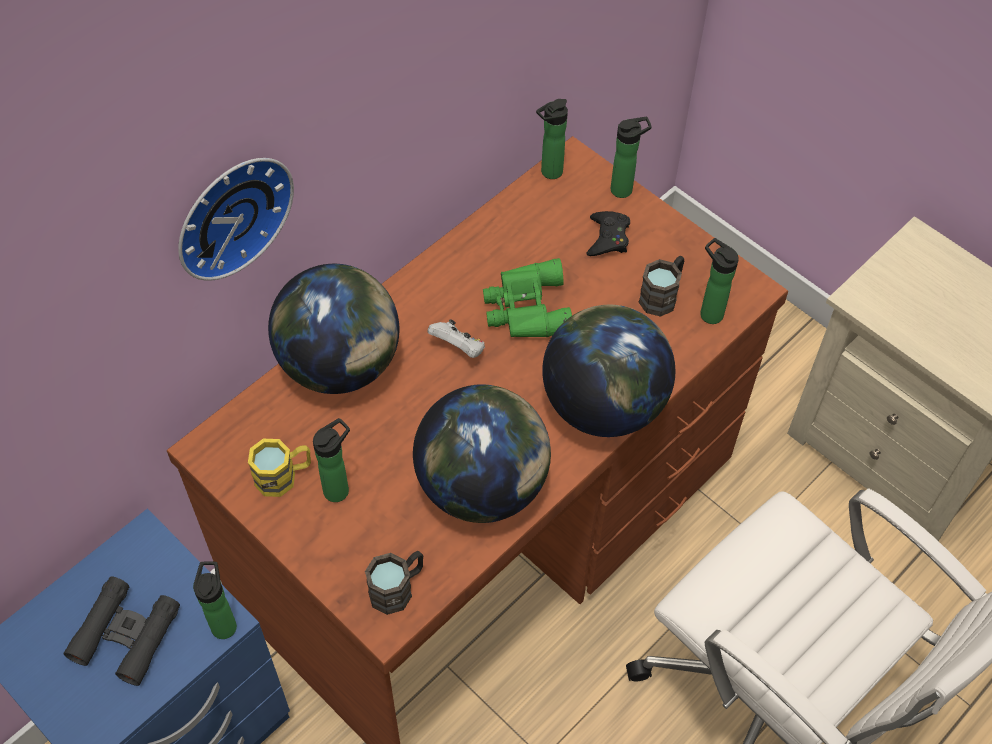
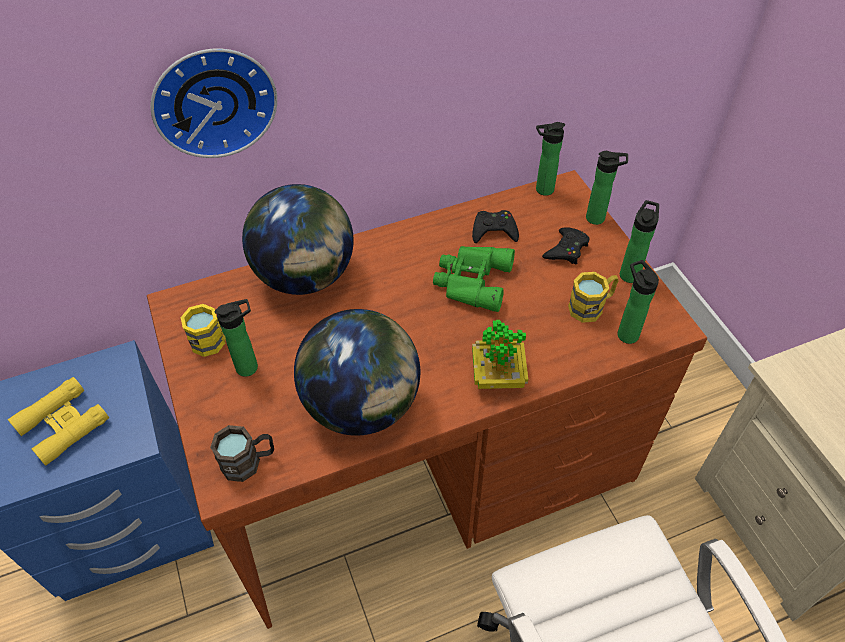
camera: 25 degrees right, 5 degrees down
(126, 634) = (63, 424): black binoculars -> yellow binoculars
(224, 623) = (134, 444): bottle -> bottle (630, 273)
(458, 348) = (402, 293): white game controller -> none
(521, 240) = (494, 231): none -> black game controller
(603, 404) = (498, 375): globe -> potted plant
(662, 295) = (591, 306): brown mug -> yellow mug

